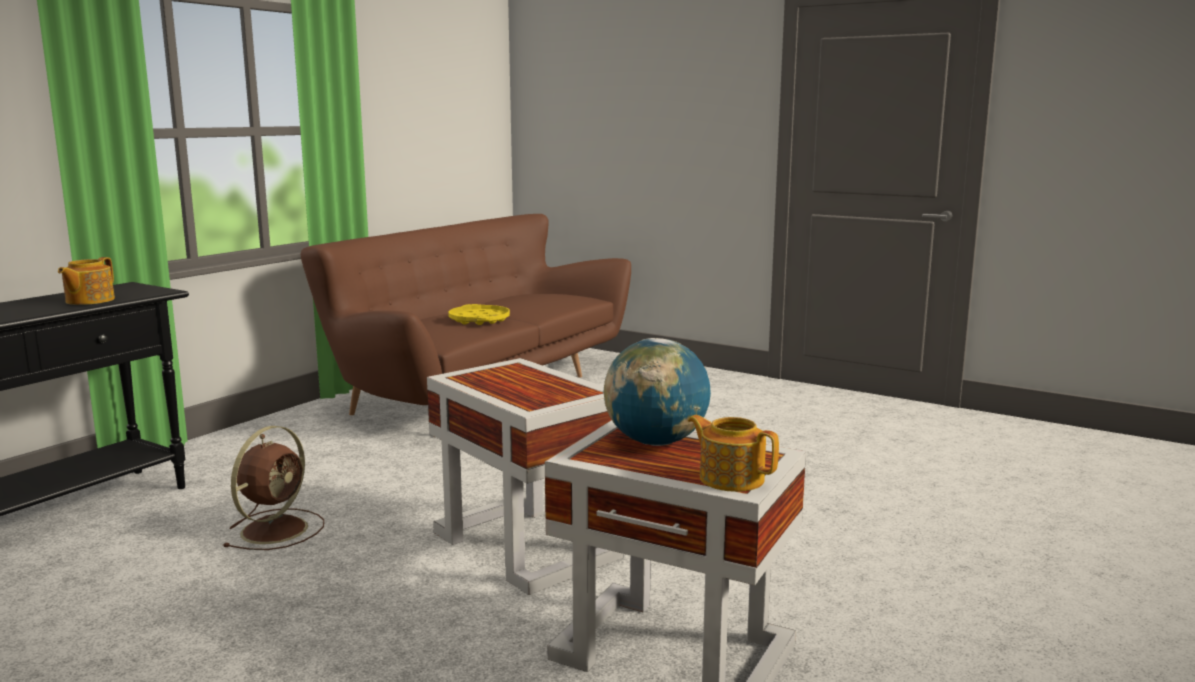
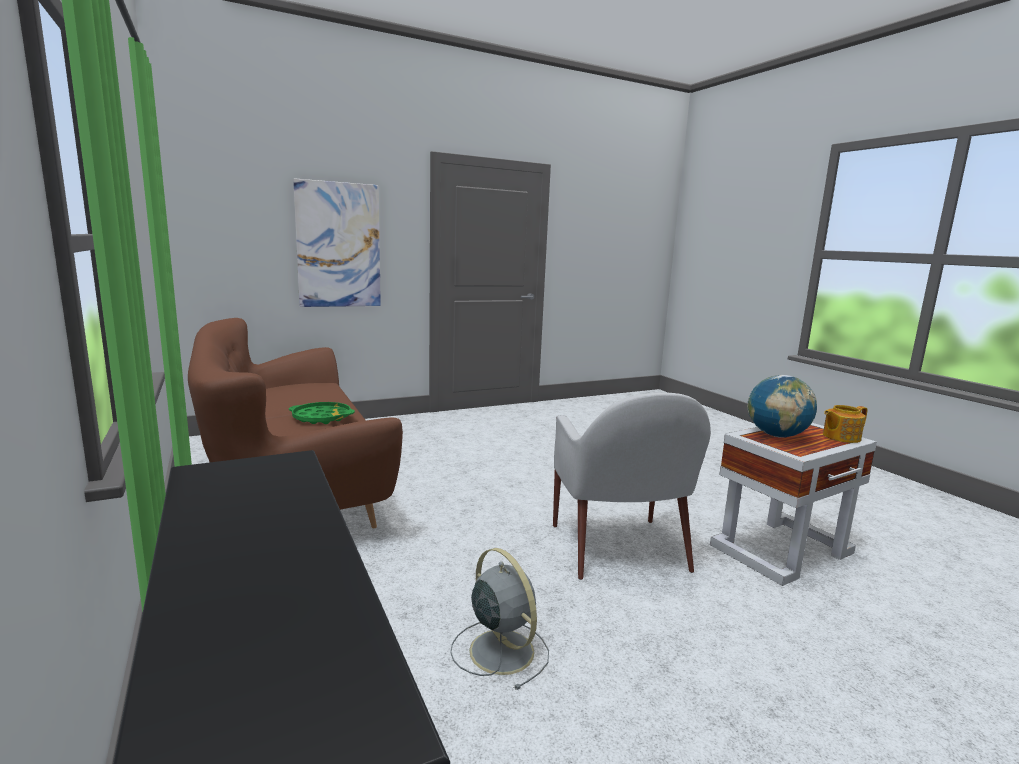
camera: 60 degrees left, 0 degrees up
(89, 300) = (284, 498): teapot -> none
(276, 529) = (500, 649): brown fan -> grey fan
(479, 320) = (322, 417): yellow tray -> green tray
(524, 544) = (619, 549): white side table -> white armchair
(664, 133) = (339, 245): none -> picture

